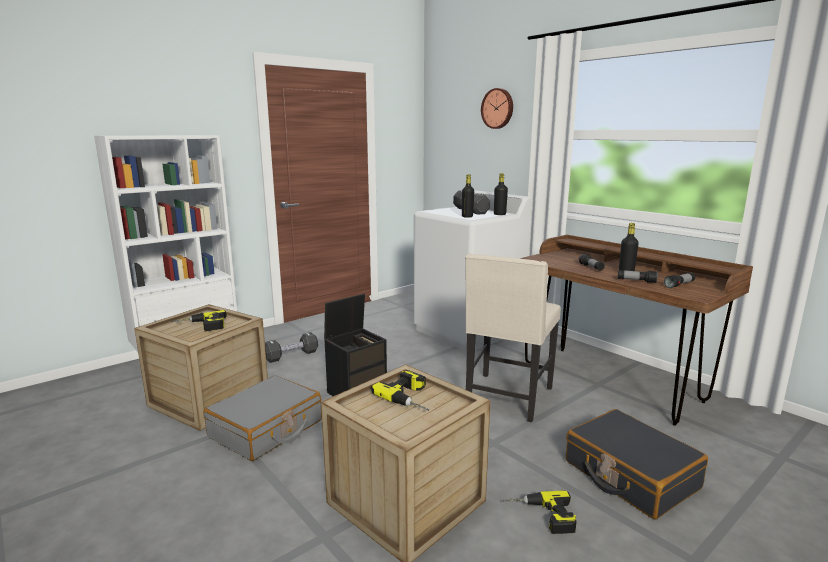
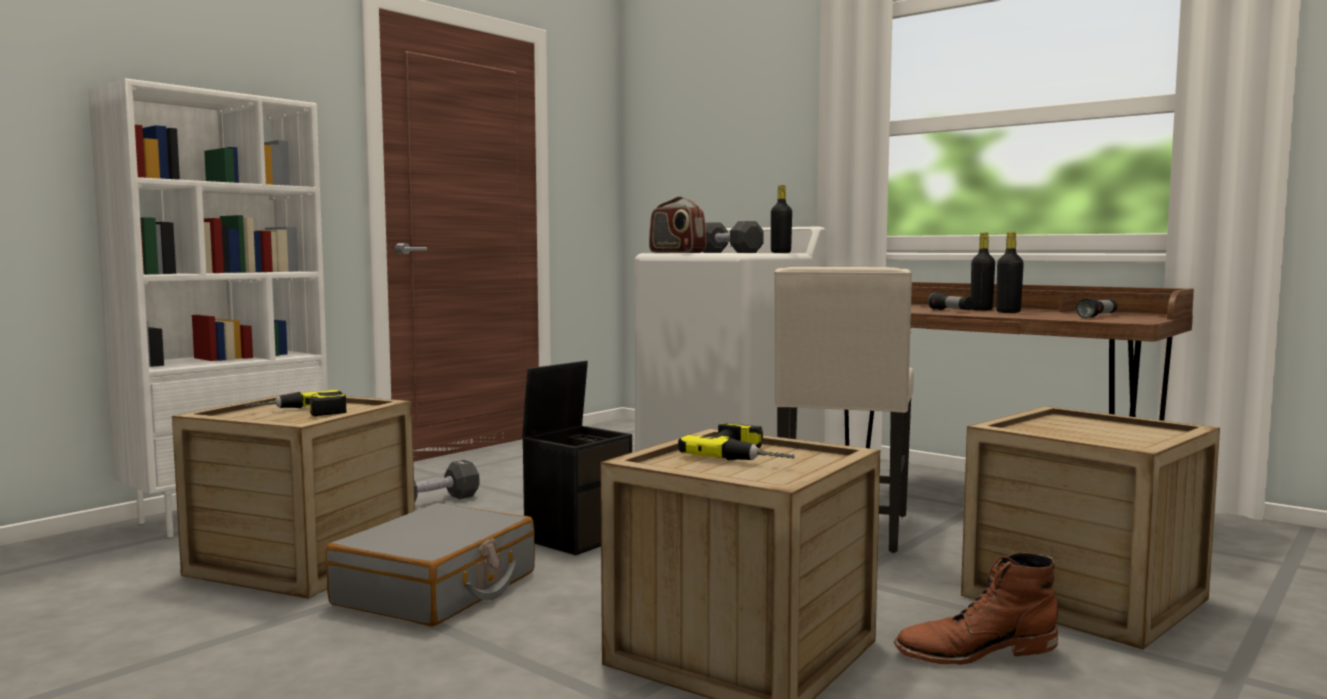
camera: 10 degrees left, 10 degrees down
(437, 212) = (676, 252): none -> radio
(467, 216) = (732, 253): black bottle -> black bottle (981, 310)
(498, 108) = (755, 100): wall clock -> none
(541, 516) = (974, 651): power drill -> brown boot
(630, 475) = (1084, 597): black suitcase -> crate
(636, 281) = (1032, 315): flashlight -> none

